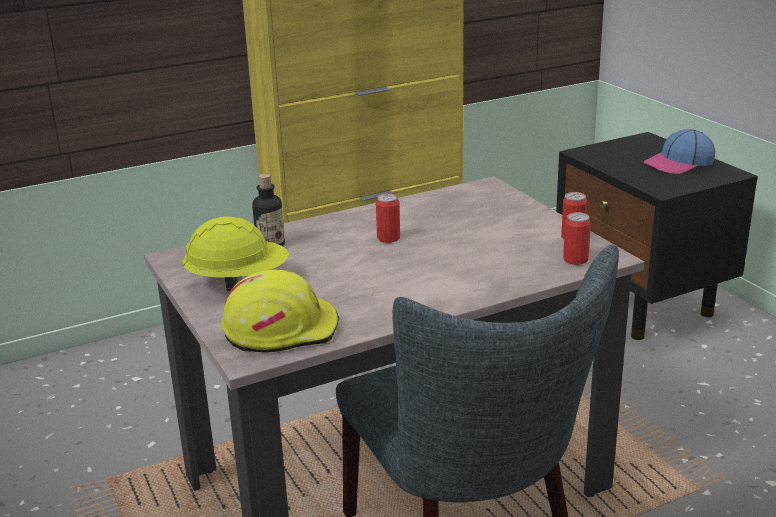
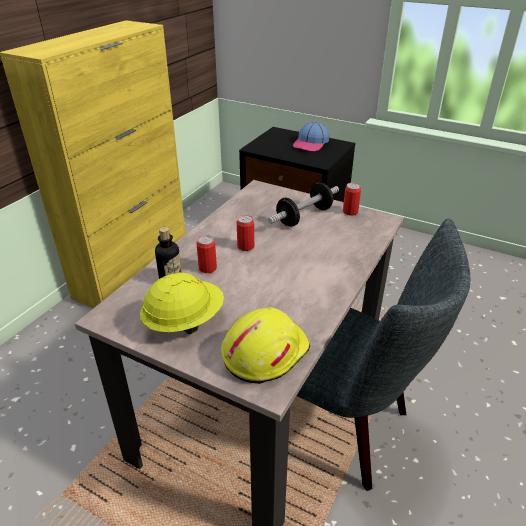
camera: 35 degrees left, 10 degrees up
(502, 227) = (304, 216): none -> dumbbell
(575, 259) = (370, 227): can -> can (207, 268)

